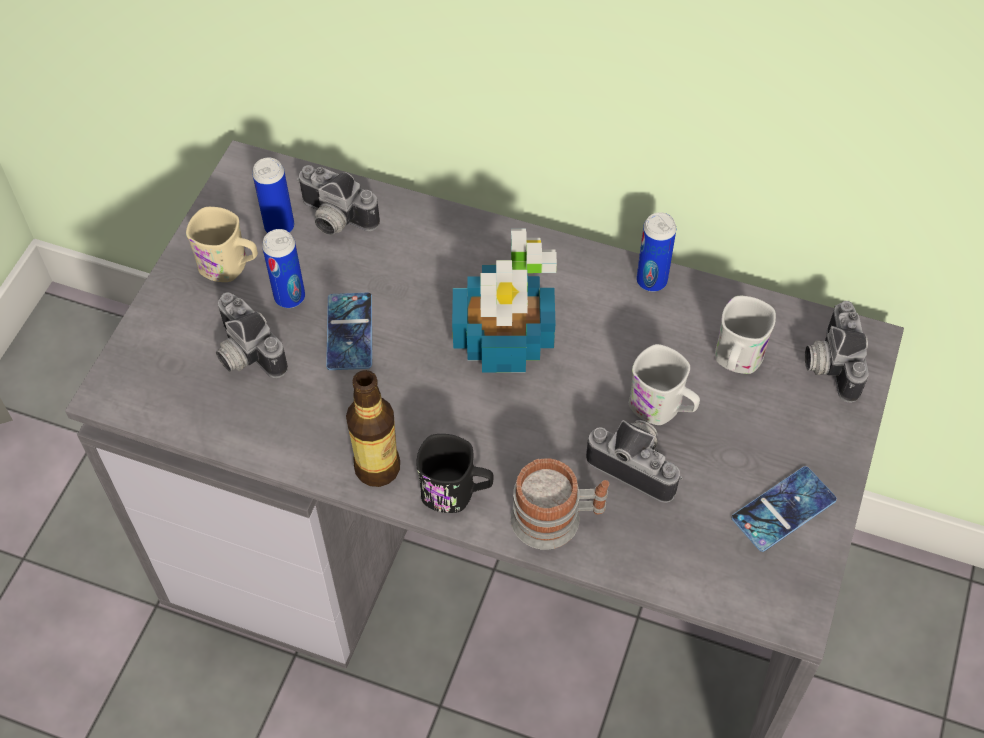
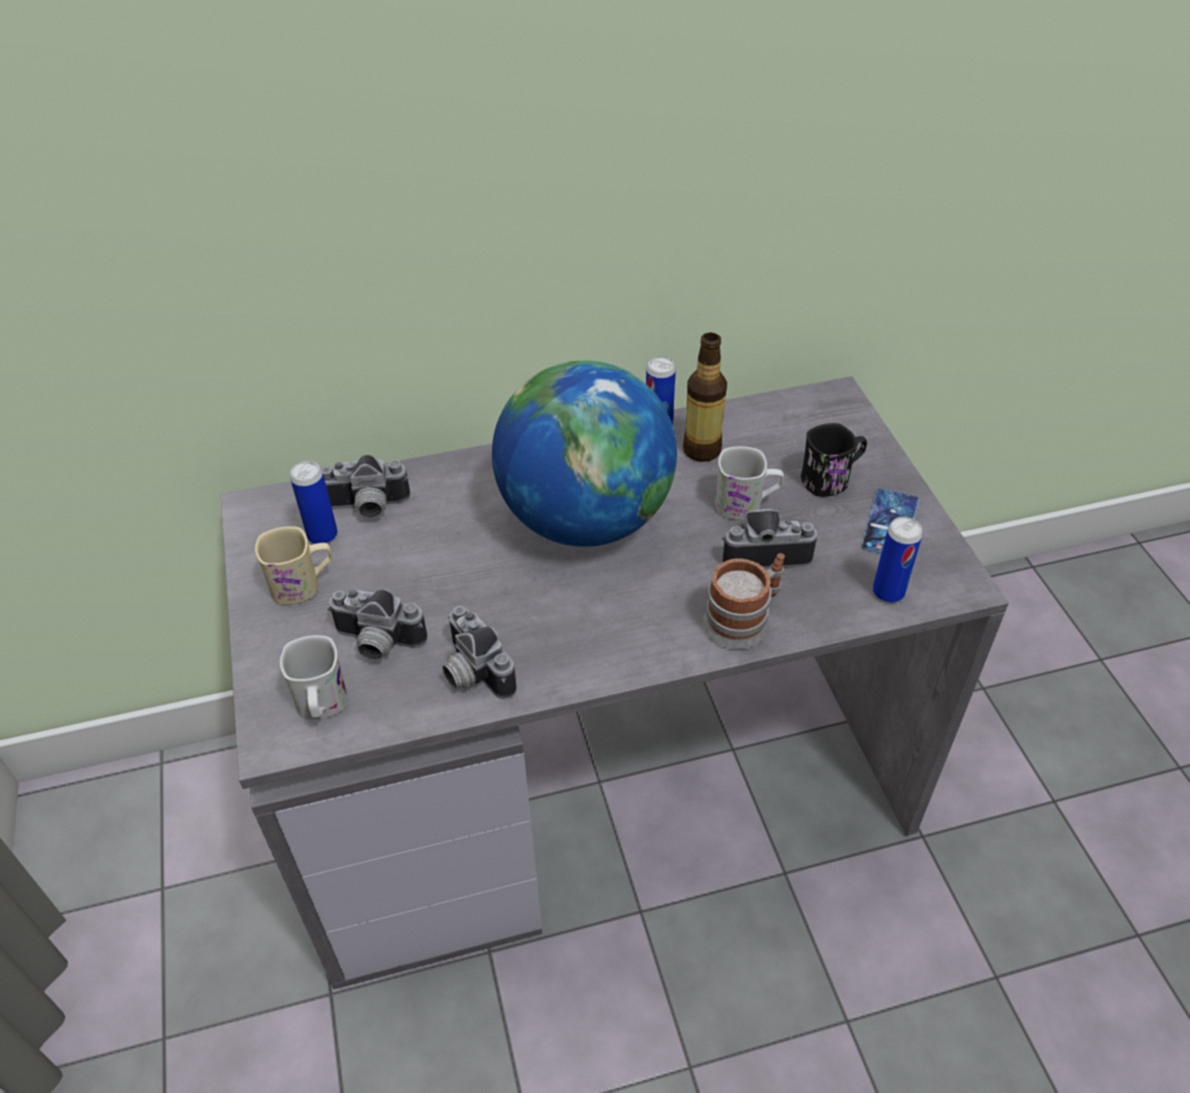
camera: 35 degrees left, 10 degrees down
(289, 297) = (379, 581): can -> can (888, 592)
(349, 332) = (455, 579): phone -> none
(377, 468) = (571, 663): bottle -> bottle (702, 450)
(457, 492) = (651, 645): black mug -> black mug (831, 479)
(505, 337) = (585, 519): potted plant -> globe
(736, 361) = (766, 449): white mug -> white mug (322, 706)
(828, 363) = (827, 420): camera -> camera (471, 672)

